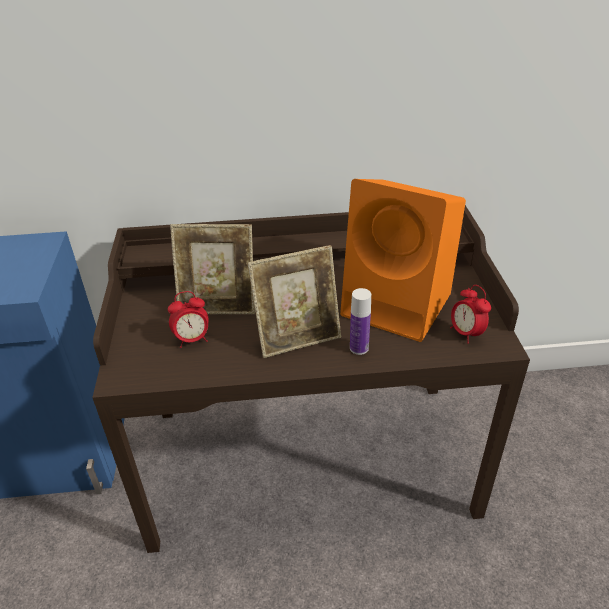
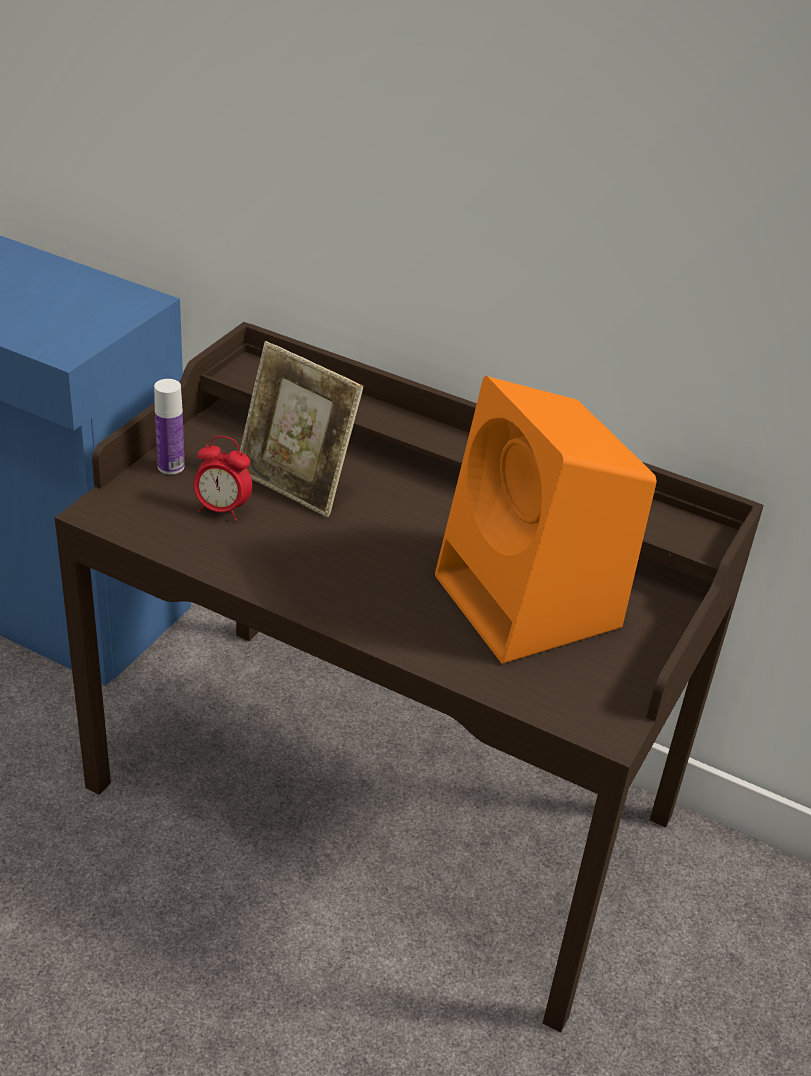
camera: 30 degrees right, 0 degrees up
(298, 338) = (348, 574): picture frame -> none
(359, 348) = (411, 627): bottle -> bottle (171, 466)
(466, 333) = (579, 687): alarm clock -> none

